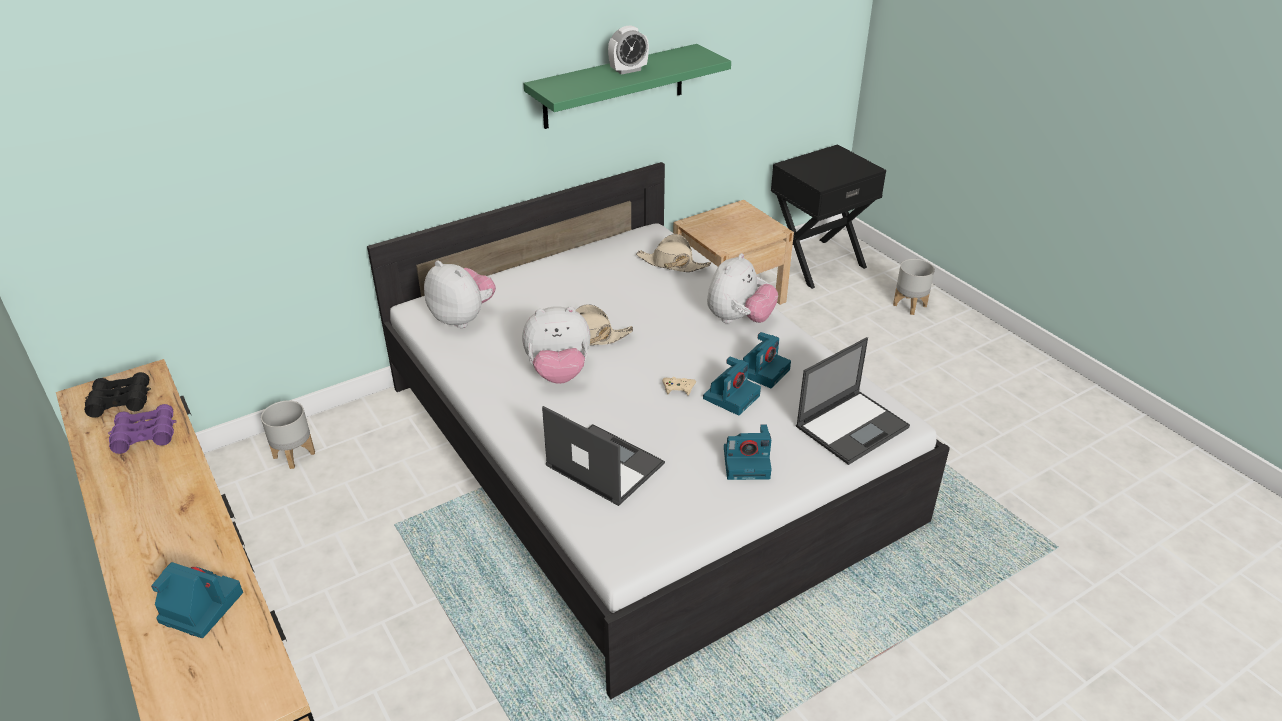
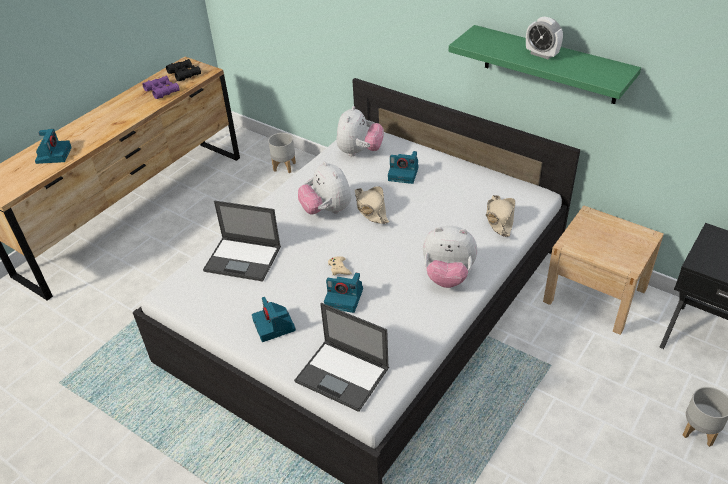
camera: 70 degrees right, 5 degrees up
(603, 464) = (244, 259): laptop -> laptop turned 90 degrees clockwise
(762, 370) = (387, 306): camera -> camera (404, 173)

